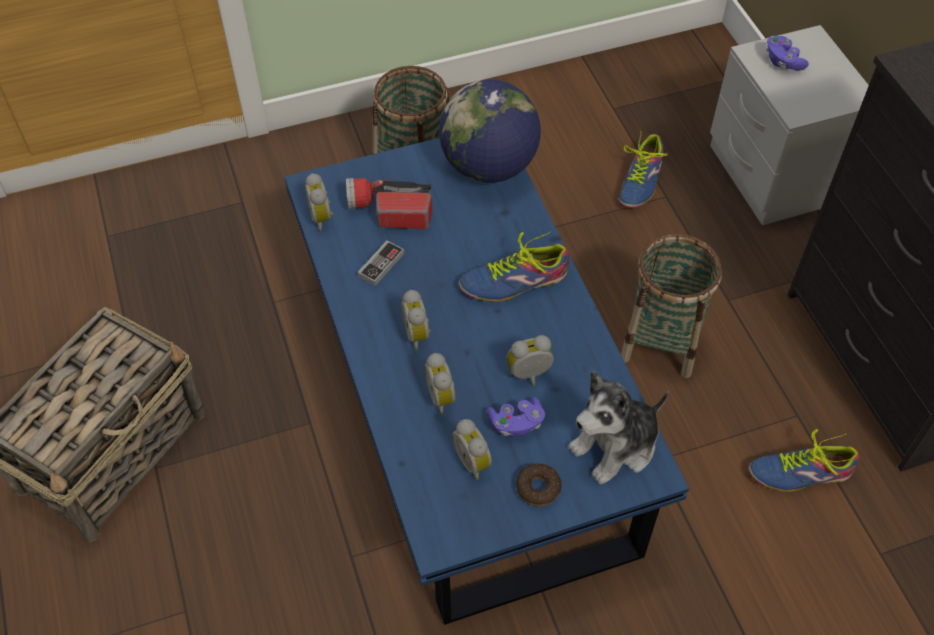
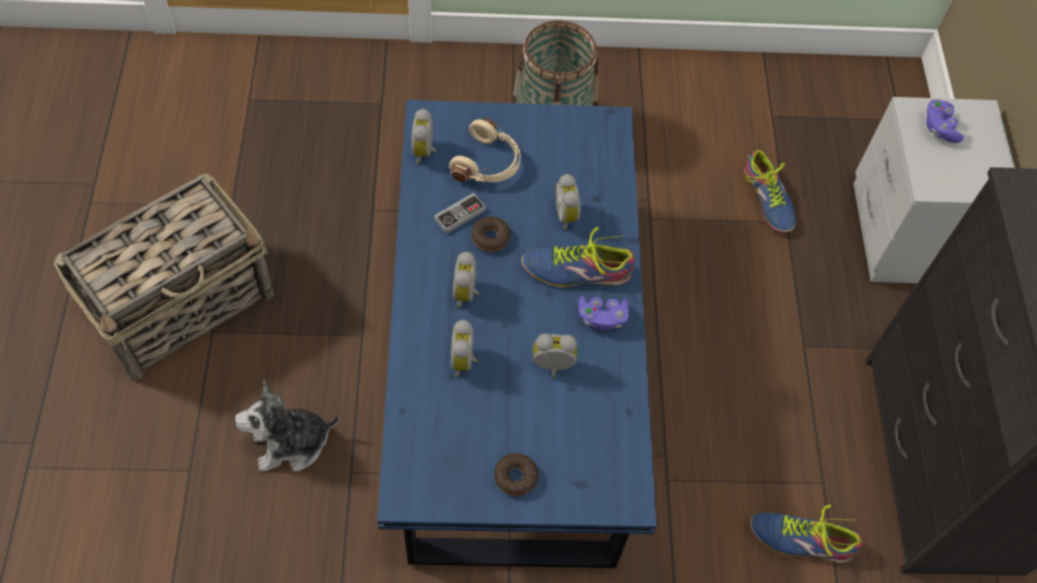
camera: 15 degrees right, 5 degrees up
(389, 211) = (488, 164): flashlight -> beige headphones
(419, 276) = (490, 237): none -> donut
(474, 461) = (468, 431): alarm clock -> alarm clock (568, 215)
(489, 167) = (600, 149): globe -> none
(516, 423) = (521, 409): purple game controller -> purple game controller (602, 317)
(616, 446) = (605, 462): plush toy -> plush toy (291, 444)
(641, 181) = (768, 199): shoe -> shoe turned 60 degrees counterclockwise
(661, 341) = (720, 366): basket -> none

